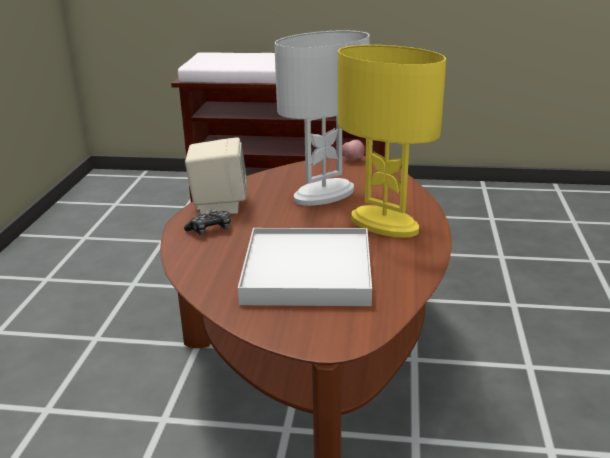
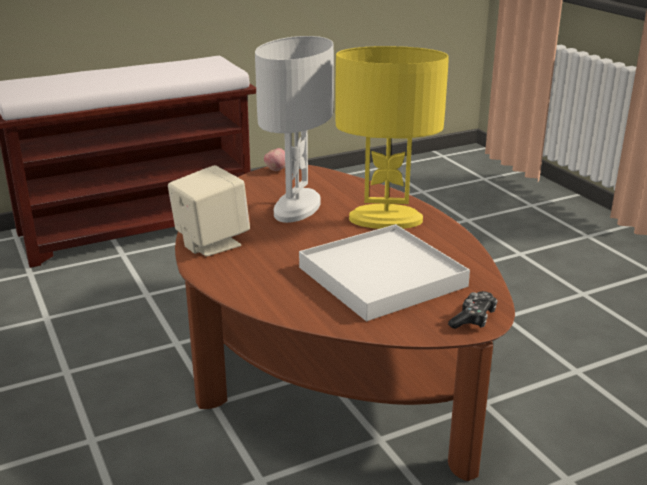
camera: 35 degrees left, 0 degrees up
(210, 230) = (238, 267): game controller -> game controller (473, 318)

